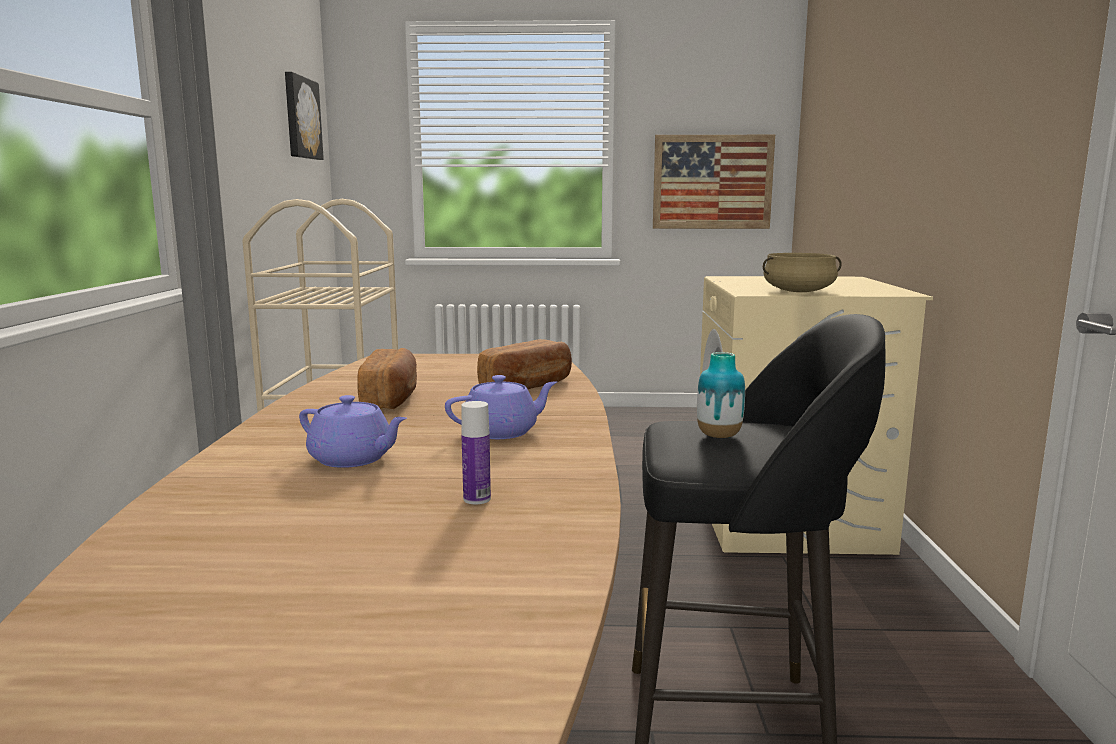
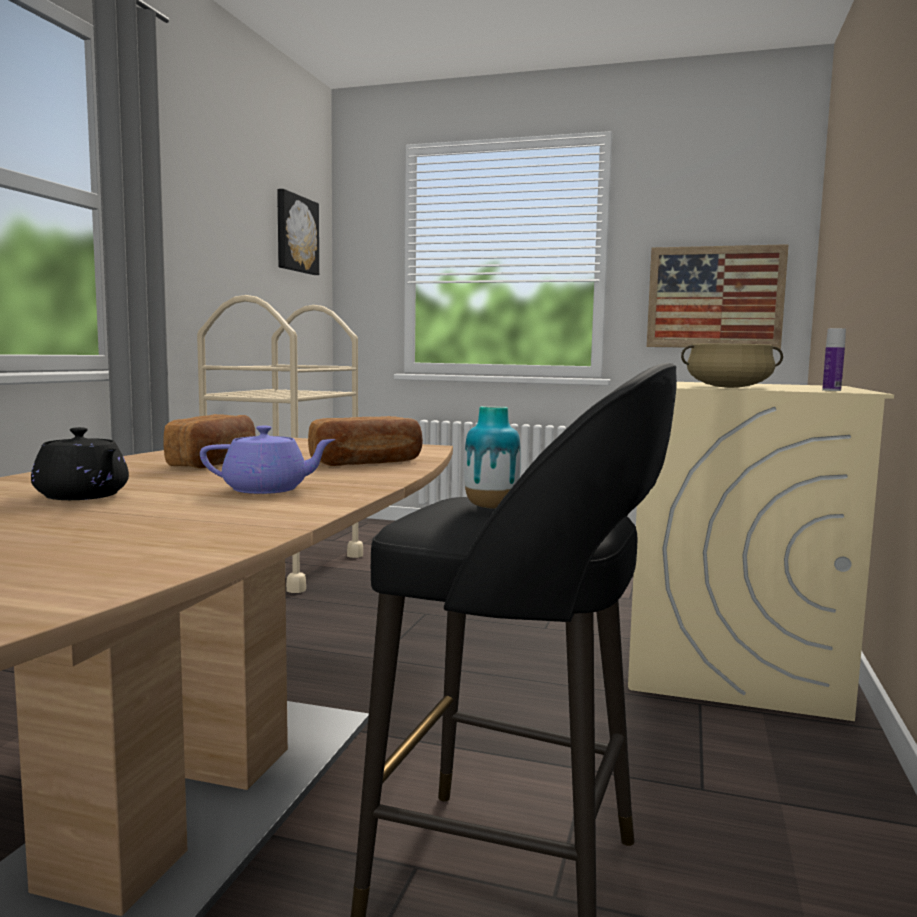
camera: 15 degrees right, 5 degrees down
(353, 459) = (83, 496): purple teapot -> black teapot
(477, 499) = (130, 531): bottle -> bottle (831, 390)

